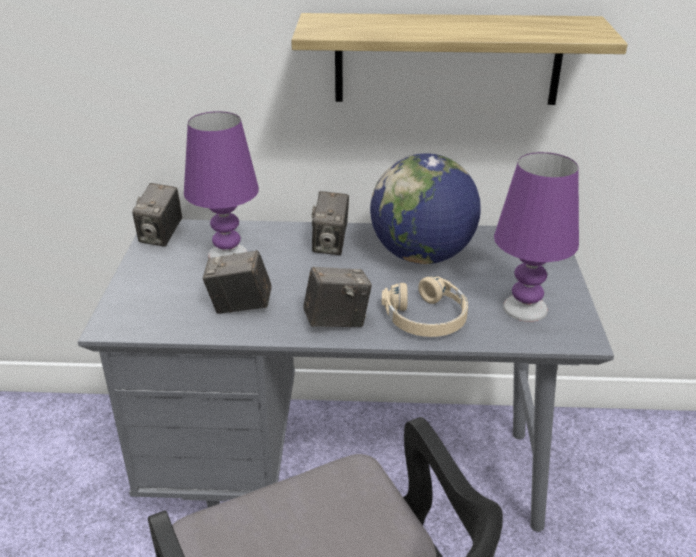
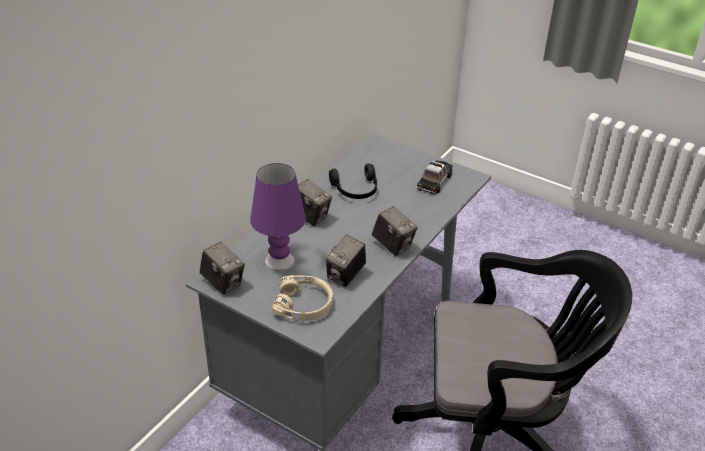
camera: 60 degrees left, 5 degrees up
(337, 321) = (393, 245): camera -> camera turned 120 degrees clockwise
(422, 256) = (356, 190): globe -> black headphones
(426, 318) = (417, 214): beige headphones -> beige headphones (304, 305)
(447, 59) = (320, 66): shelf -> none
(524, 308) = (435, 181): purple table lamp -> toy car

